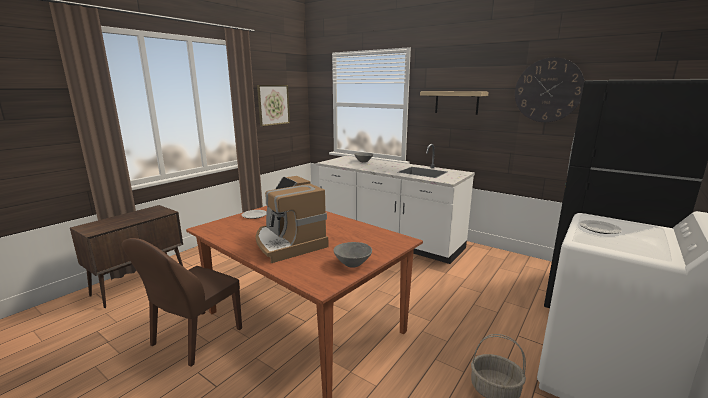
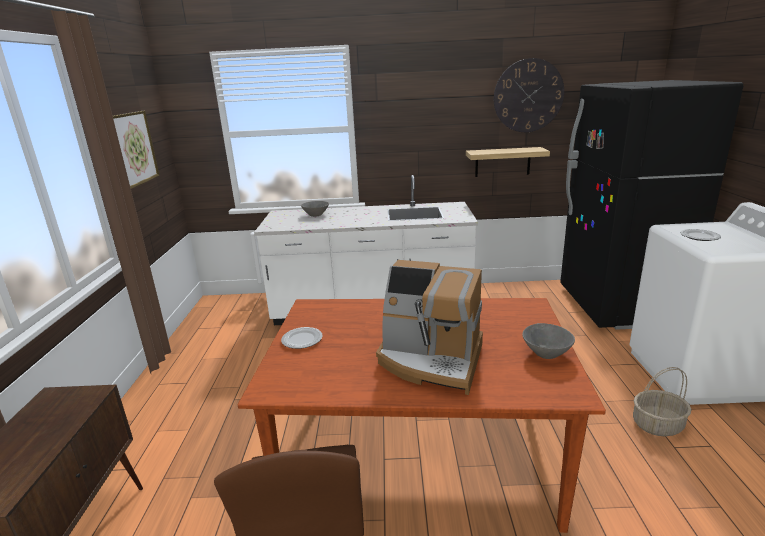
camera: 35 degrees left, 5 degrees up
(456, 102) = (423, 117): shelf -> shelf (502, 162)

